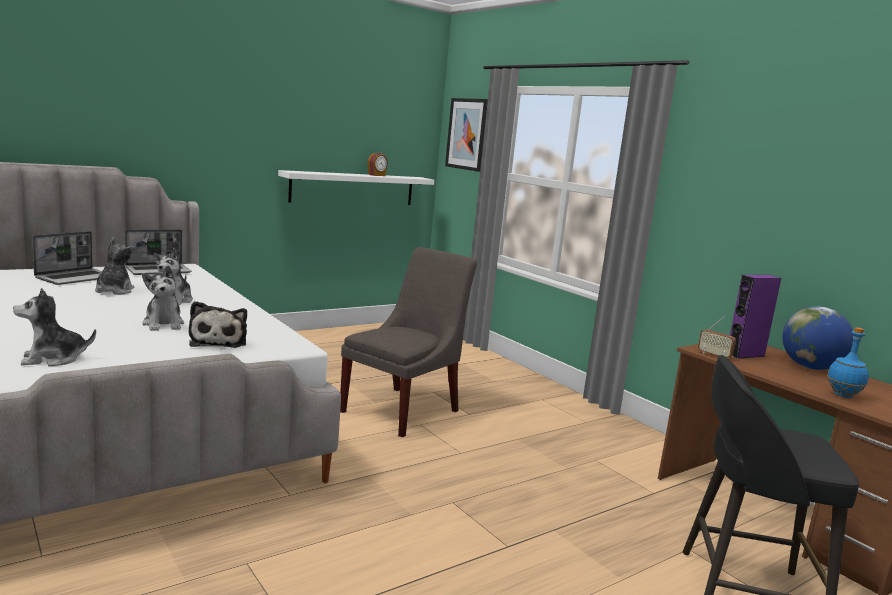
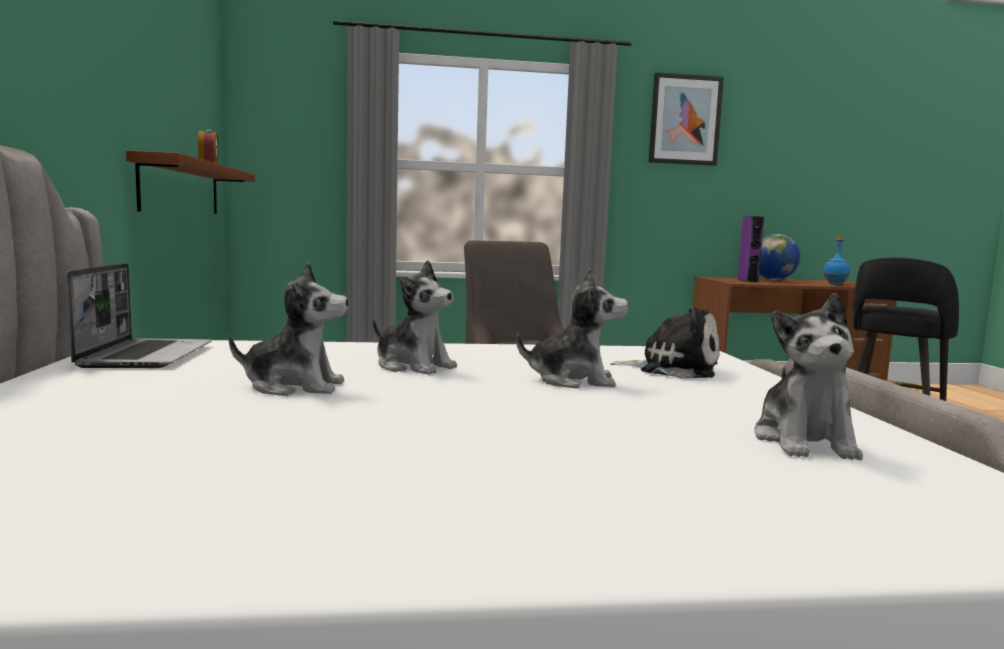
camera: 60 degrees left, 5 degrees down
(76, 278) = (110, 401): laptop -> none
(114, 291) = (294, 386): plush toy -> plush toy turned 150 degrees clockwise
(353, 188) = (181, 188): white shelf -> brown shelf
(467, 134) = (290, 111): picture -> picture (685, 120)
(714, 355) = (753, 283): radio -> none

